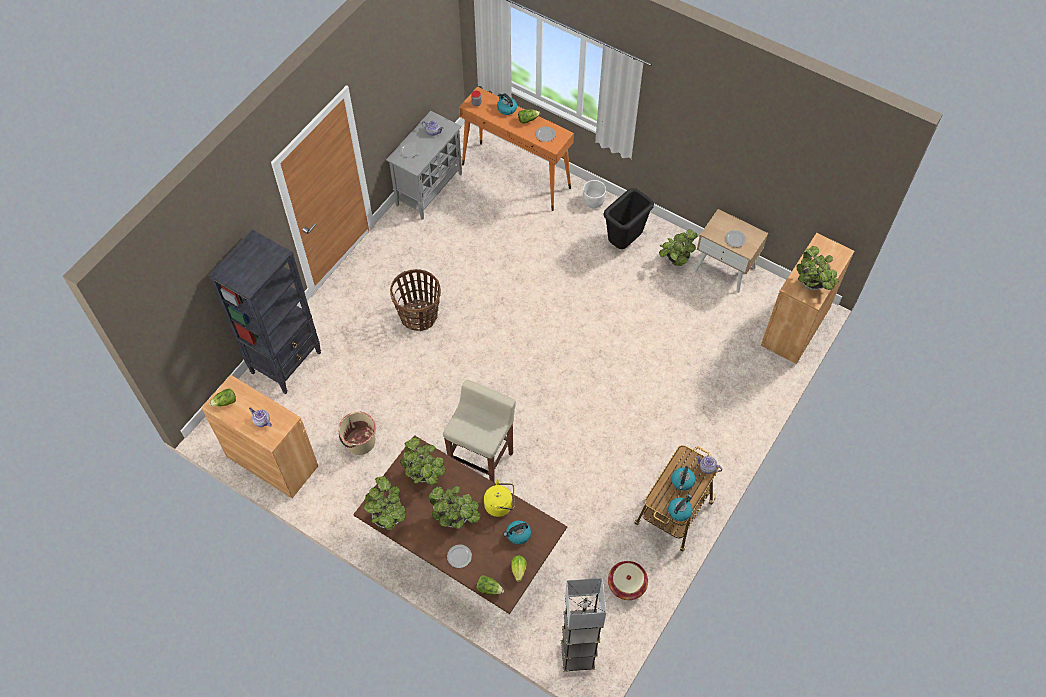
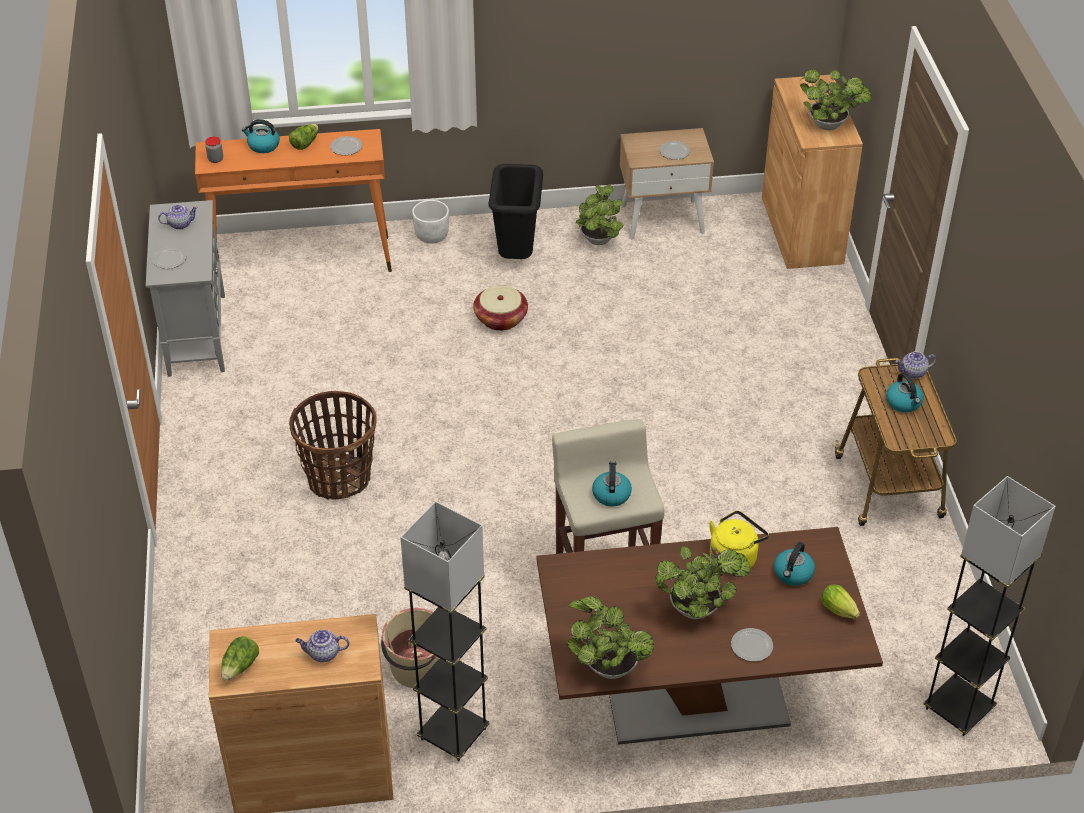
camera: 40 degrees left, 15 degrees down
(287, 362) = (203, 644): black bookcase -> none
(344, 486) = (453, 734): none -> grey floor lamp
(424, 475) = (602, 589): potted plant -> none
(489, 588) = (828, 653): lettuce -> none
(626, 584) = (923, 594): basket -> basket (500, 319)
(679, 511) = (936, 432): kettle -> kettle (611, 494)

